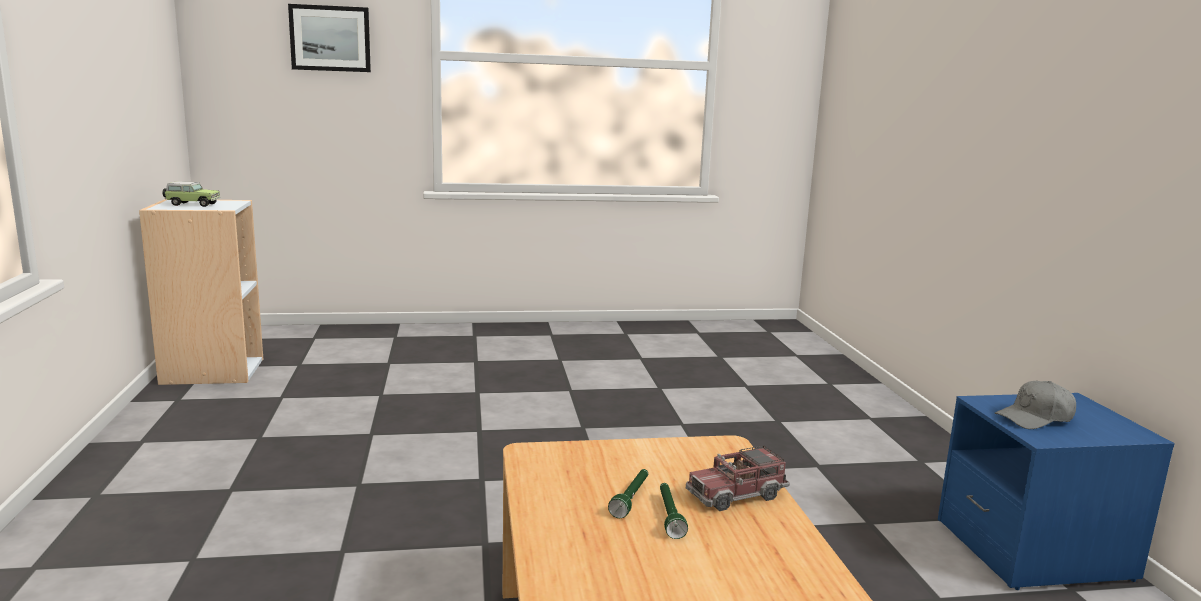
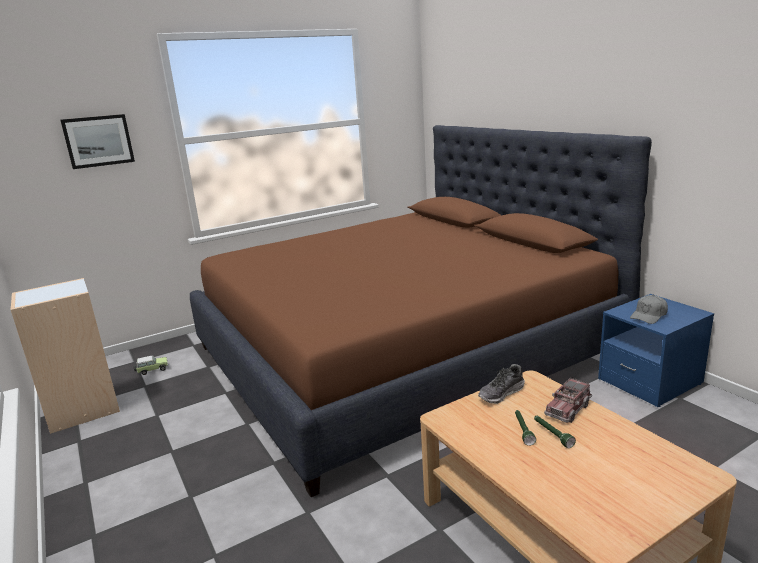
camera: 20 degrees left, 5 degrees up
(191, 204) = (44, 293): toy car -> toy car (152, 370)
(655, 405) = (402, 350): none -> brown bed
(657, 450) = (501, 393): none -> shoe

